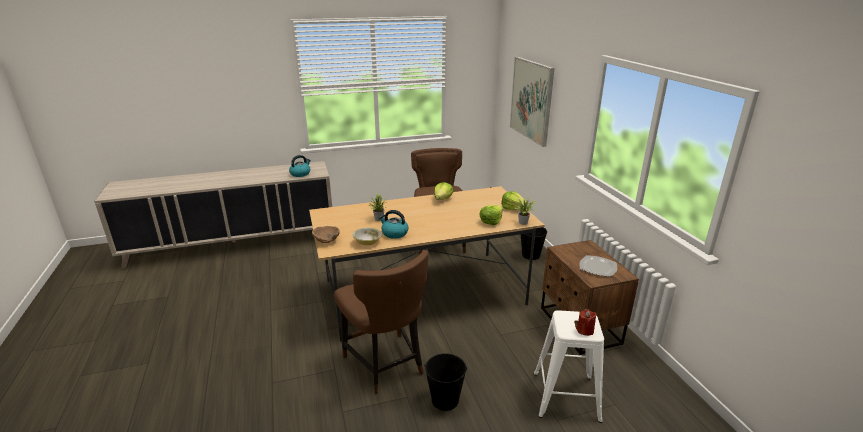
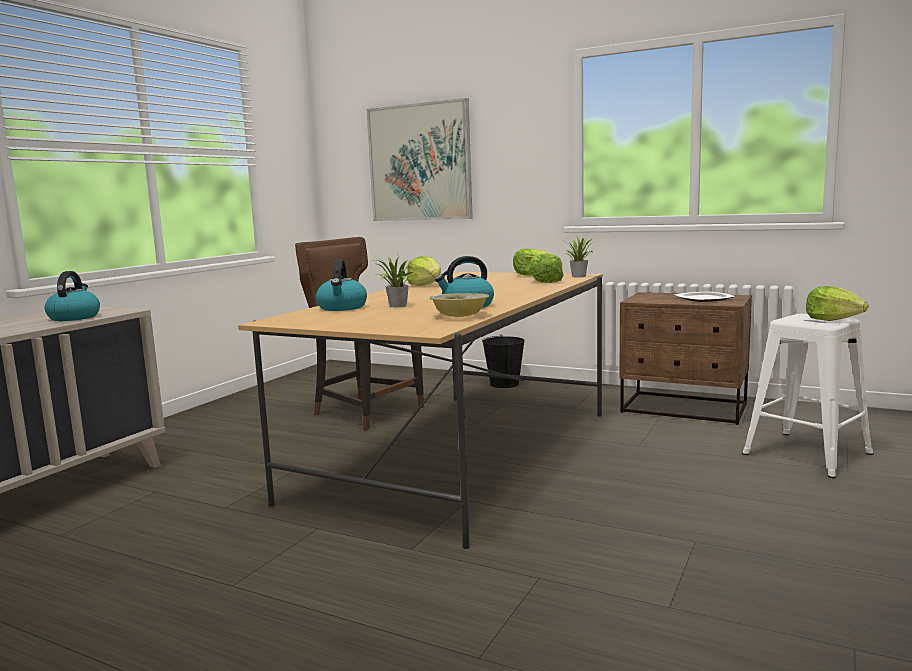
camera: 45 degrees left, 15 degrees down
(327, 241) = (391, 328): brown bowl -> none
(362, 210) = (342, 308): none -> kettle
(385, 365) = (592, 532): brown chair -> none
(445, 399) = (734, 518): black bucket -> none
(585, 330) = (833, 320): red candle -> lettuce

